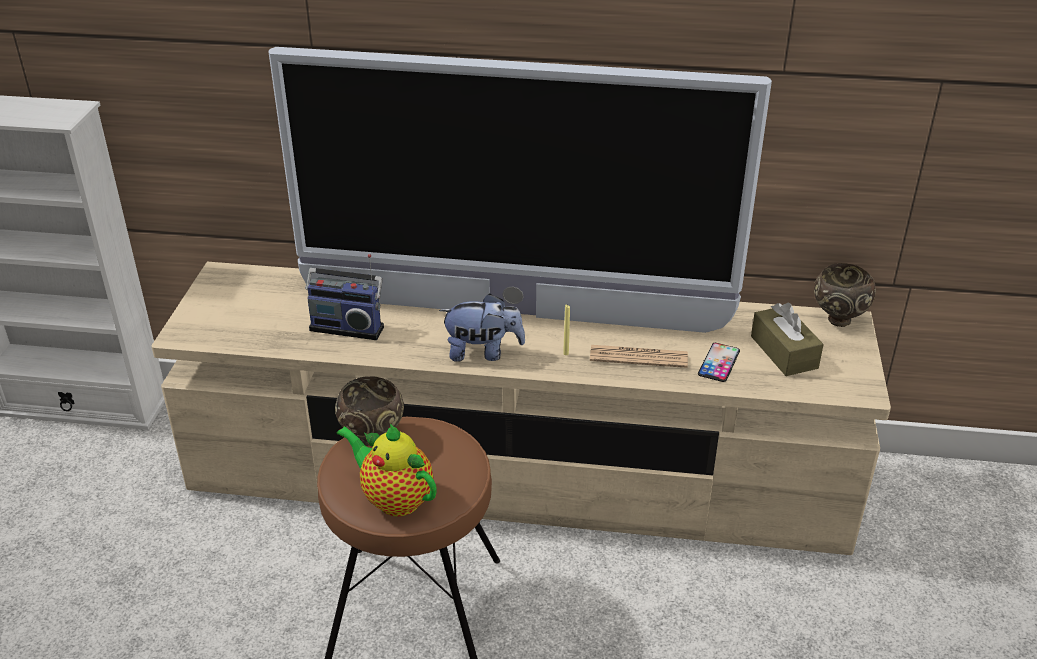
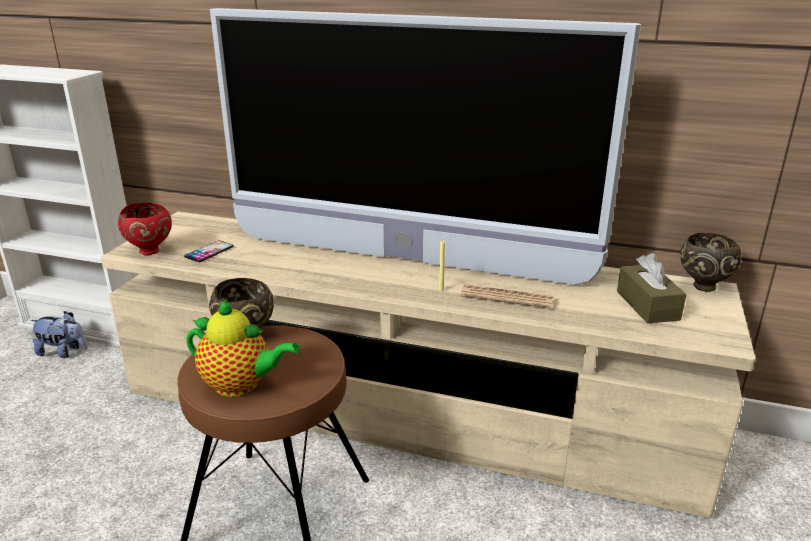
camera: 10 degrees right, 10 degrees down
(209, 331) = (151, 251): none -> red bowl
(348, 326) = (262, 257): radio -> none
(394, 498) = (241, 385): teapot -> teapot turned 150 degrees clockwise
(483, 352) = (368, 282): plush toy -> plush toy (63, 352)
(719, 362) = (582, 307): phone -> phone (209, 251)

